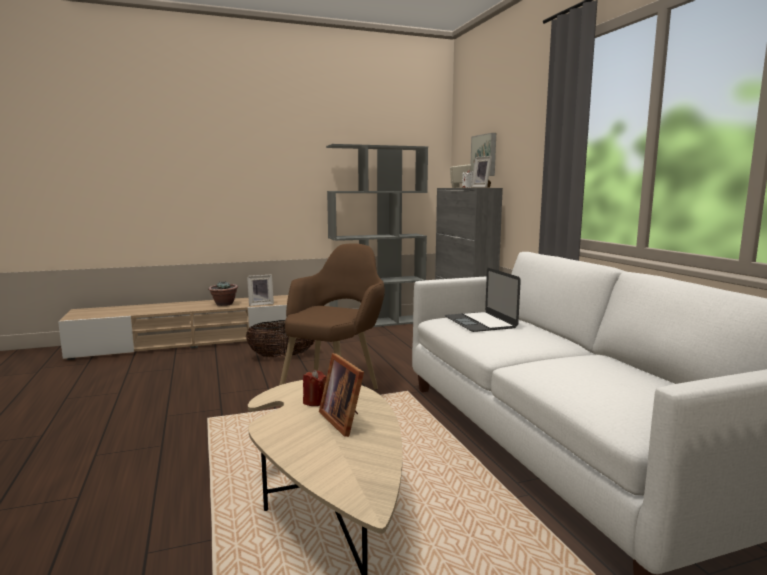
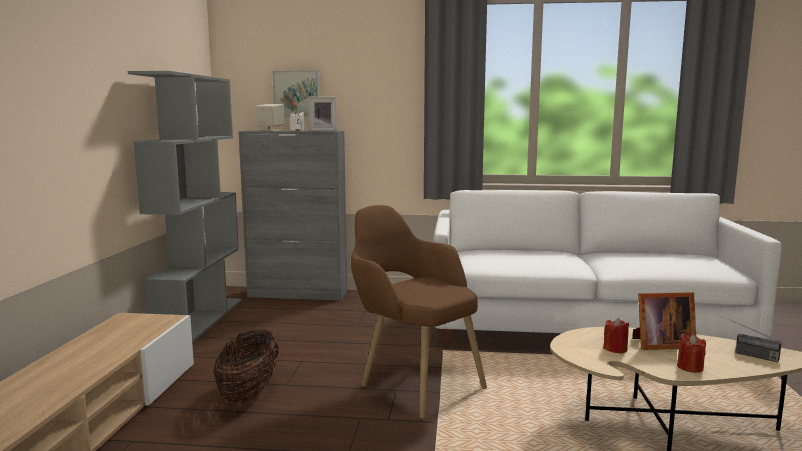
camera: 65 degrees left, 0 degrees up
(224, 304) = (83, 362): potted plant -> none
(260, 304) = (138, 339): picture frame -> none
(285, 434) = (690, 367): none -> red candle
(350, 465) = (745, 354): none -> radio
(480, 322) = (496, 257): laptop -> none

